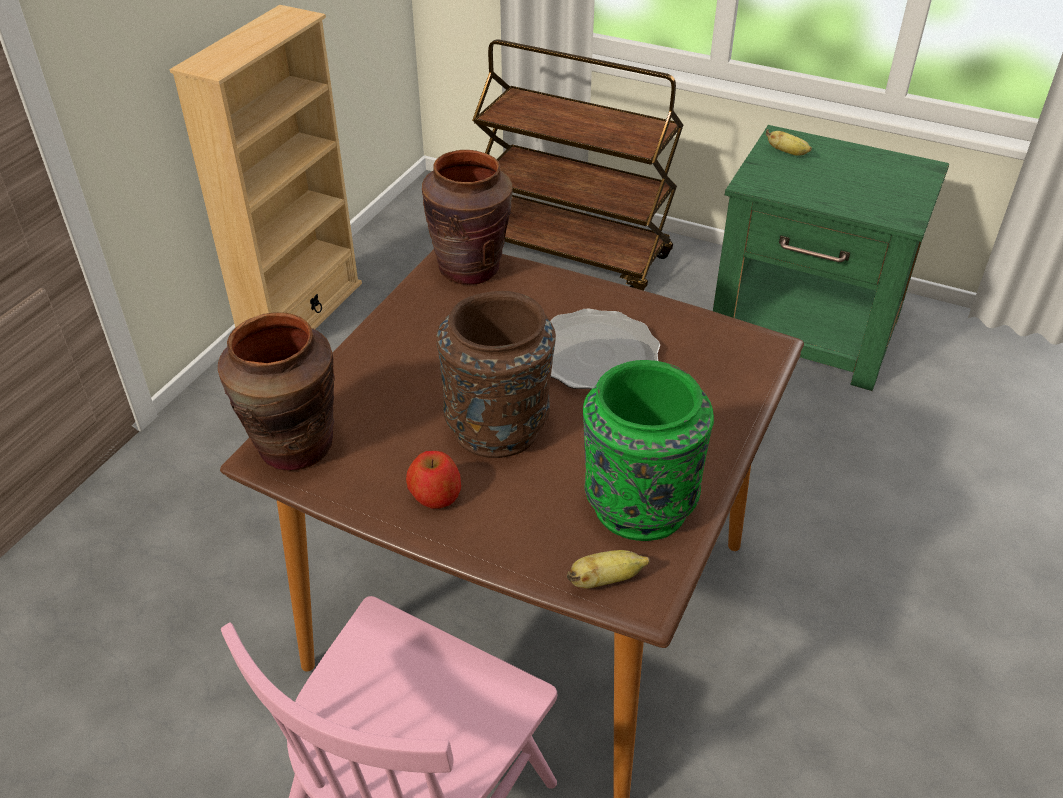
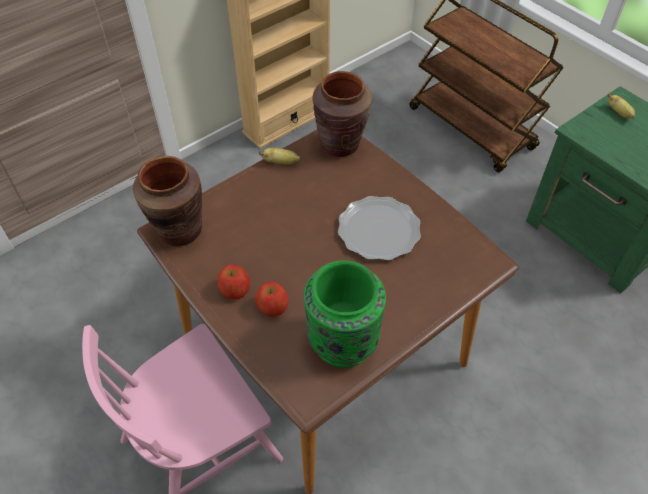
camera: 25 degrees right, 10 degrees up
(499, 427) = (294, 259): brown vase -> none
(508, 497) = (272, 306): none -> apple
(605, 580) = (294, 380): banana -> banana (281, 162)

